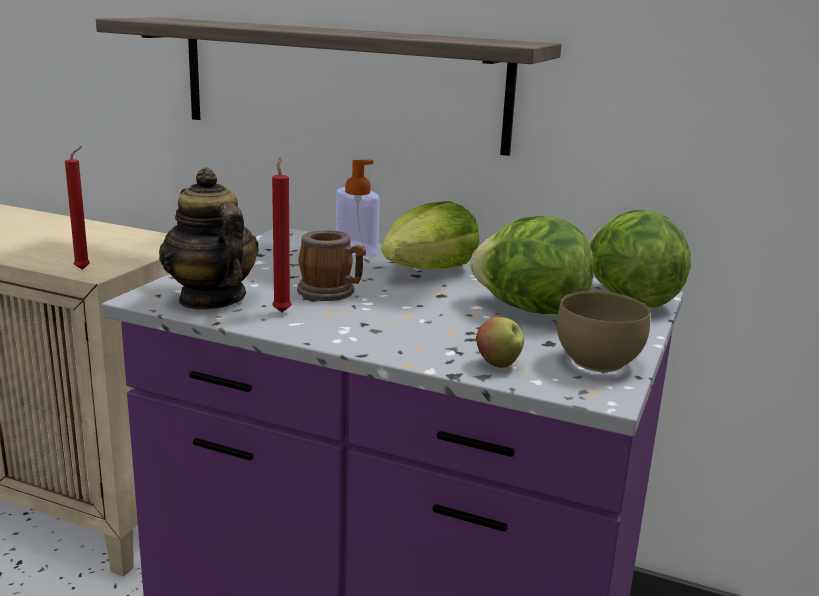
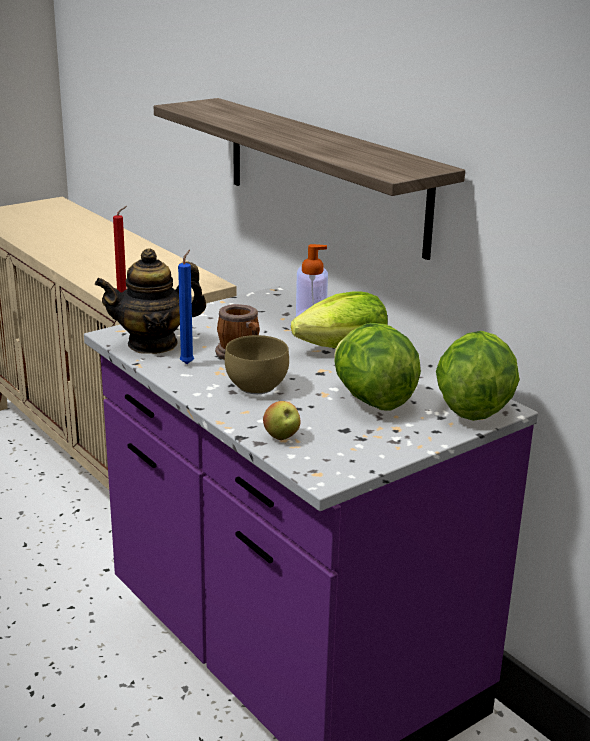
camera: 30 degrees right, 5 degrees up
(211, 299) = (153, 344): teapot -> teapot turned 105 degrees counterclockwise
(282, 311) = (188, 363): red candle -> blue candle
(594, 362) = (355, 452): brown bowl -> brown bowl (255, 386)

